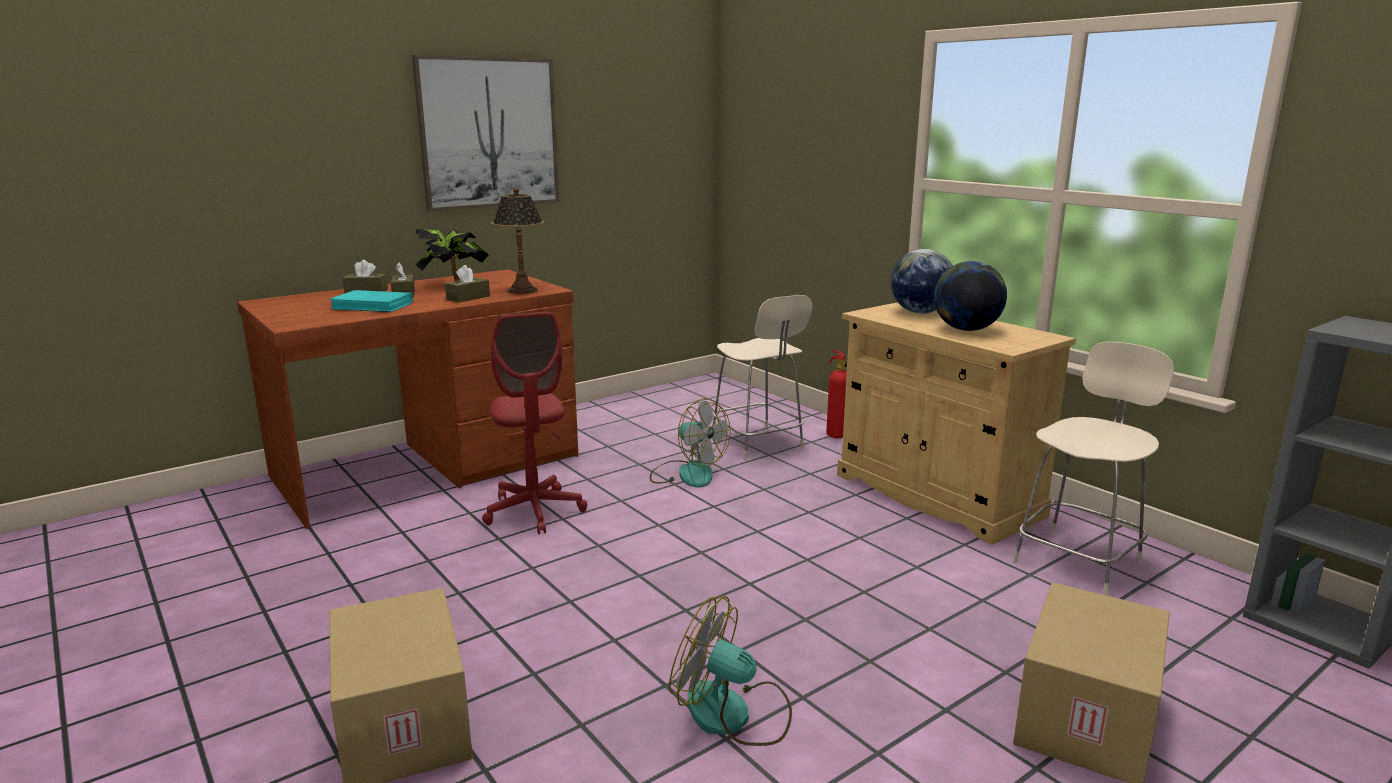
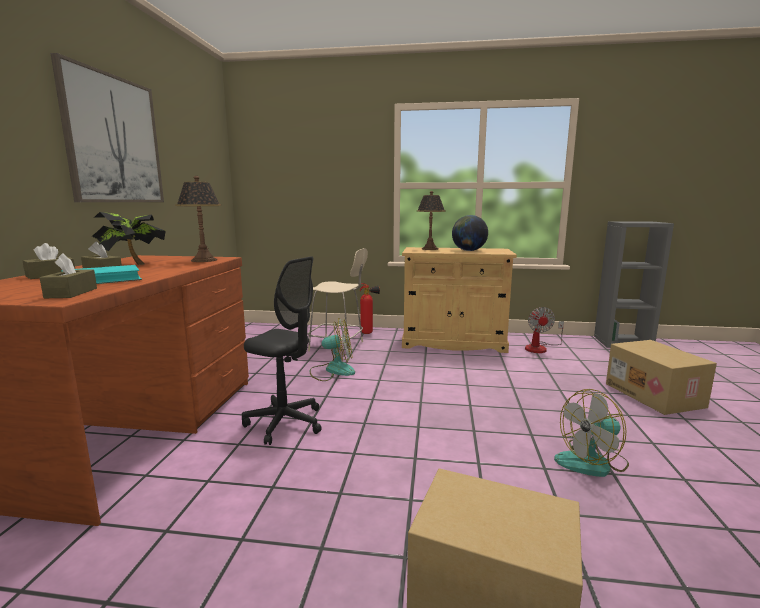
camera: 45 degrees left, 5 degrees down
(468, 298) = (176, 267): brown tissue box -> brown tissue box (71, 293)
(534, 511) = (285, 423): red office chair -> black office chair
(920, 312) = (429, 249): globe -> table lamp
(1079, 560) = (540, 348): beige chair -> fan

